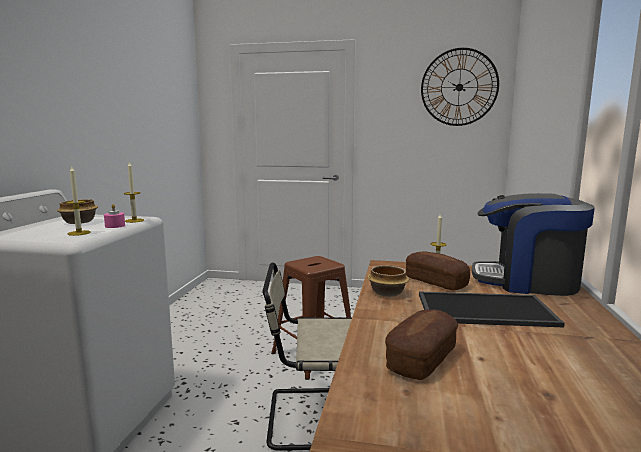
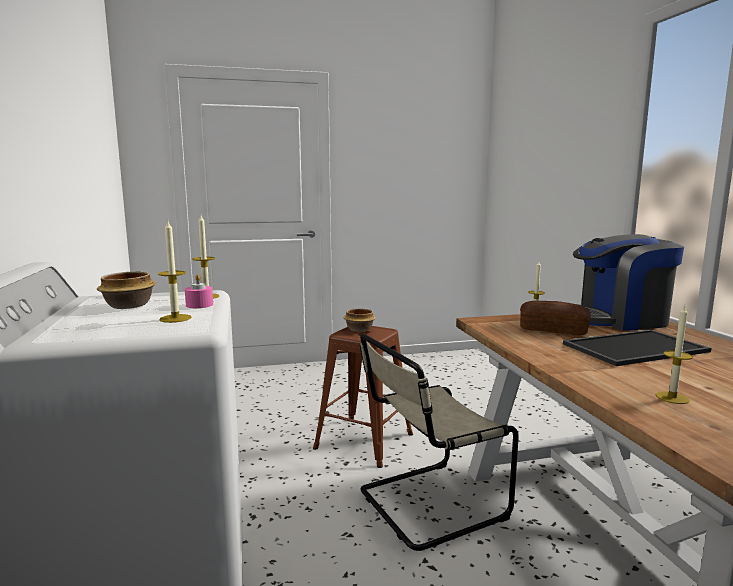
camera: 25 degrees left, 0 degrees up
(386, 293) = (532, 346): bowl -> bowl (358, 329)
(421, 359) = (672, 397): bread -> candle
(459, 87) = (439, 133): wall clock -> none

